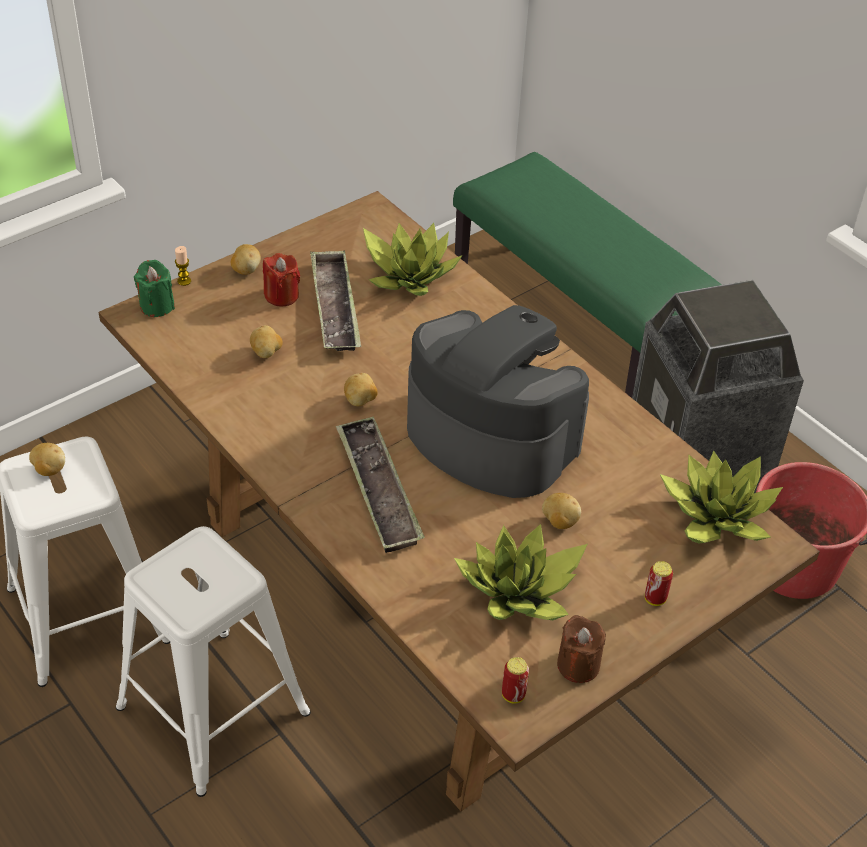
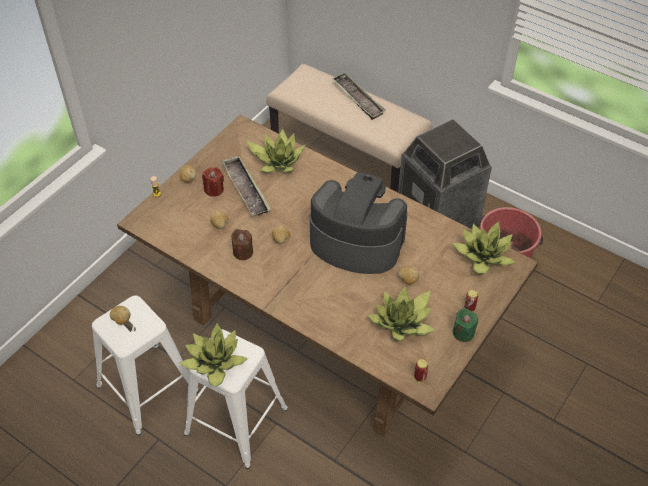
camera: 15 degrees left, 5 degrees up
(157, 306) = (148, 212): green candle -> green candle (463, 333)
(172, 579) = (215, 363): none -> potted plant
(378, 490) = (310, 287): tray -> tray (357, 99)
(576, 323) = (348, 154): green bench -> beige bench
(578, 665) = (445, 353): brown candle -> brown candle (243, 252)

